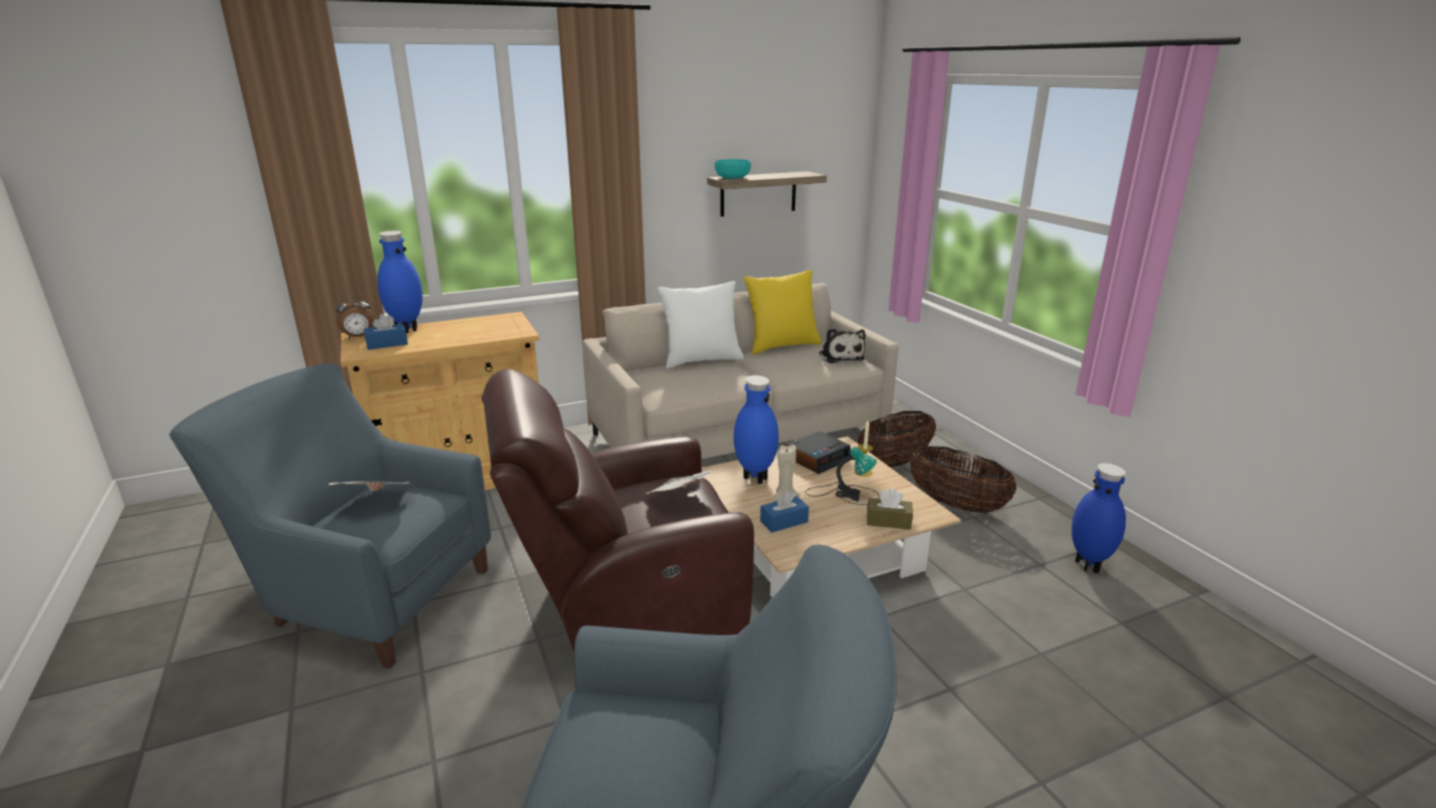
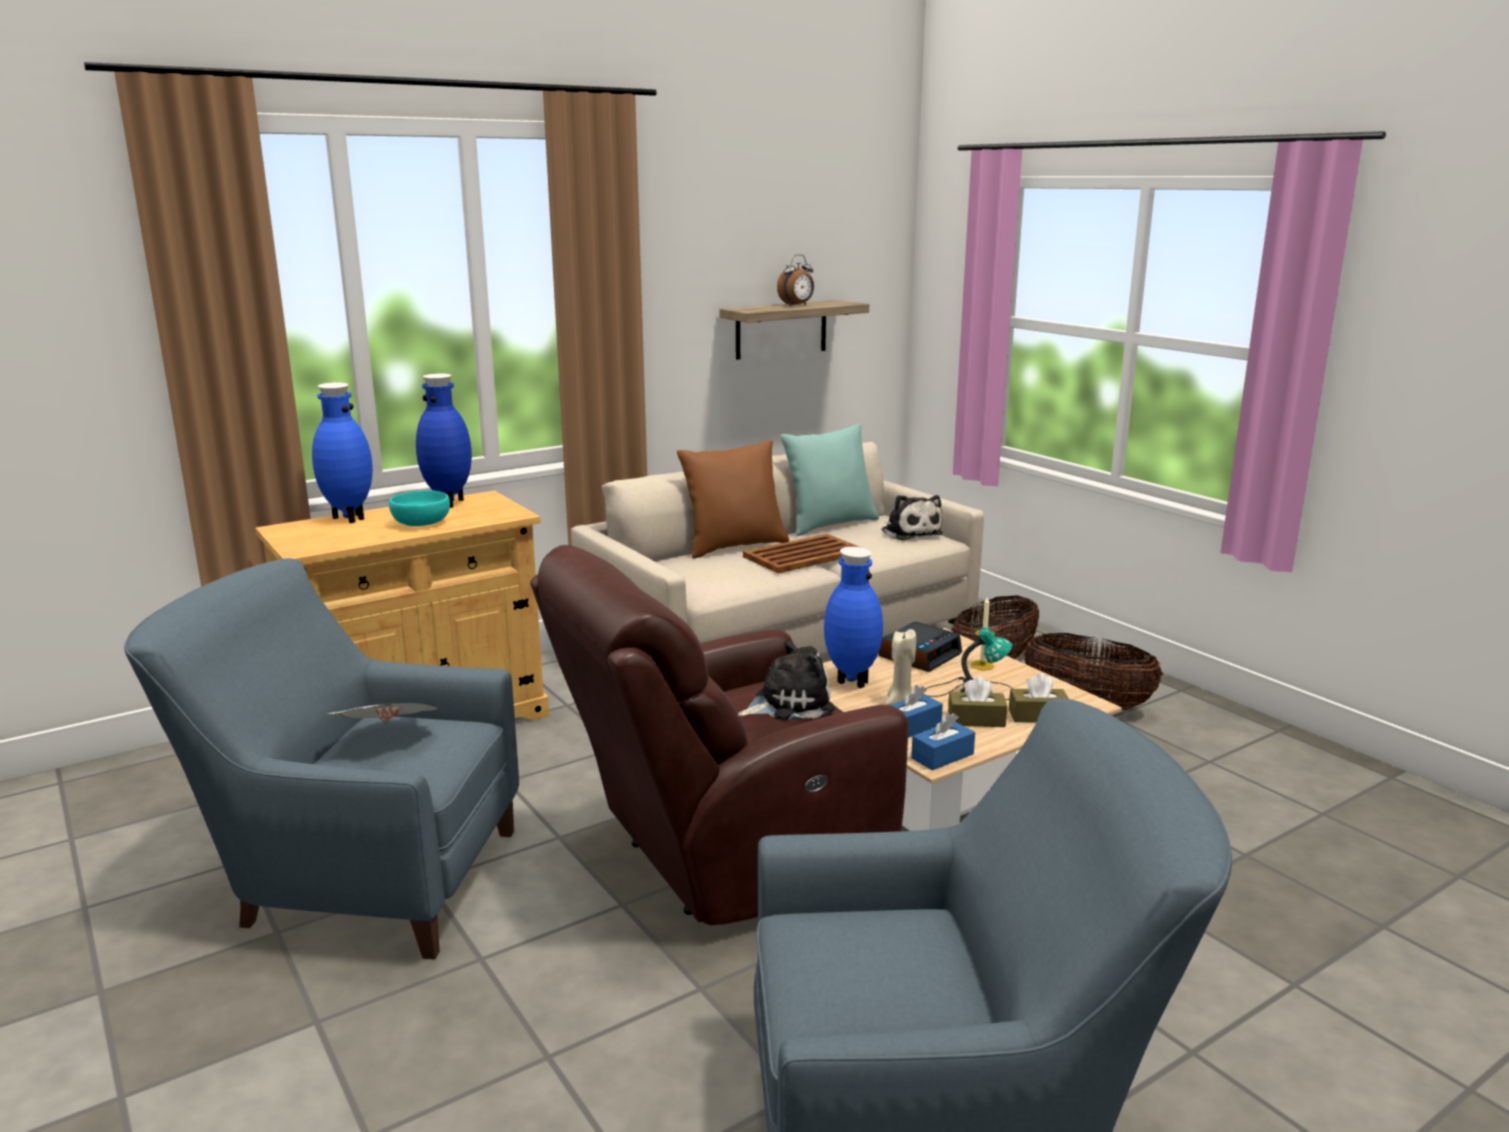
camera: 10 degrees left, 5 degrees down
(359, 337) = (287, 531): alarm clock -> alarm clock (797, 305)
(387, 344) = (335, 536): blue tissue box -> blue tissue box (942, 756)
(682, 498) = (789, 703): newspaper -> plush toy
(702, 360) = (734, 546): white pillow -> brown pillow
(733, 178) = (755, 308): turquoise bowl -> turquoise bowl (422, 523)
(750, 371) = (804, 555): none -> brown tray
(782, 346) = (829, 524): yellow pillow -> turquoise pillow
(837, 520) = (976, 720): none -> brown tissue box
(1089, 565) = (1265, 756): blue vase -> blue vase (450, 503)

